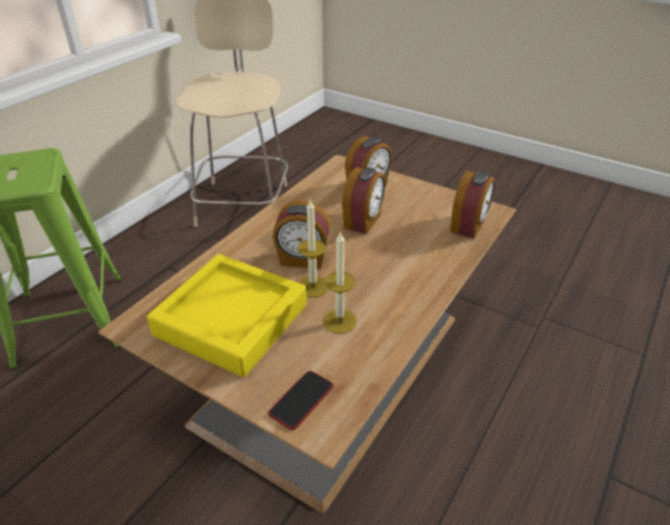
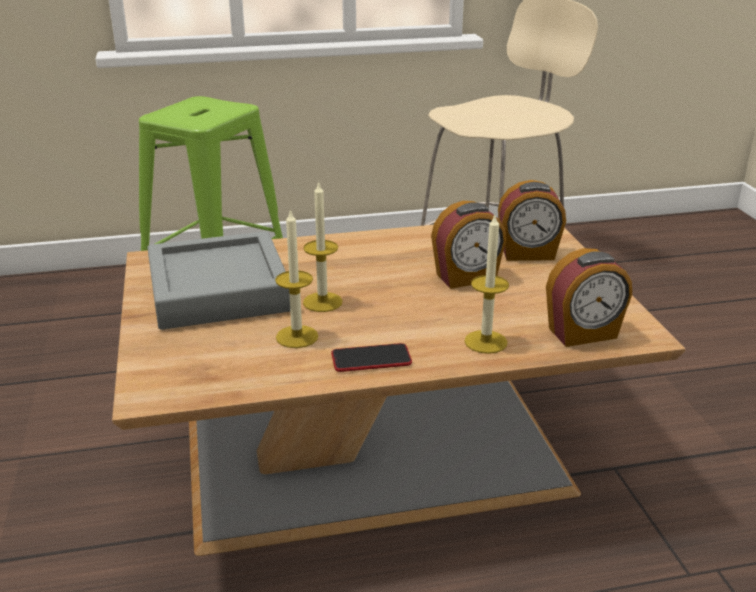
camera: 45 degrees right, 10 degrees down
(231, 320) = (218, 291): yellow tray -> grey tray
(301, 400) = (170, 367): phone -> phone (371, 359)
(302, 259) = (351, 279): alarm clock -> none
(437, 258) = (485, 342): none -> candle

